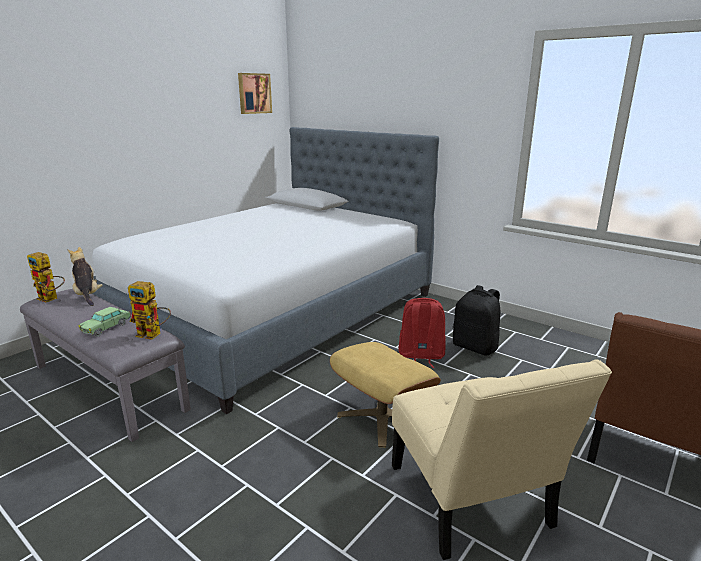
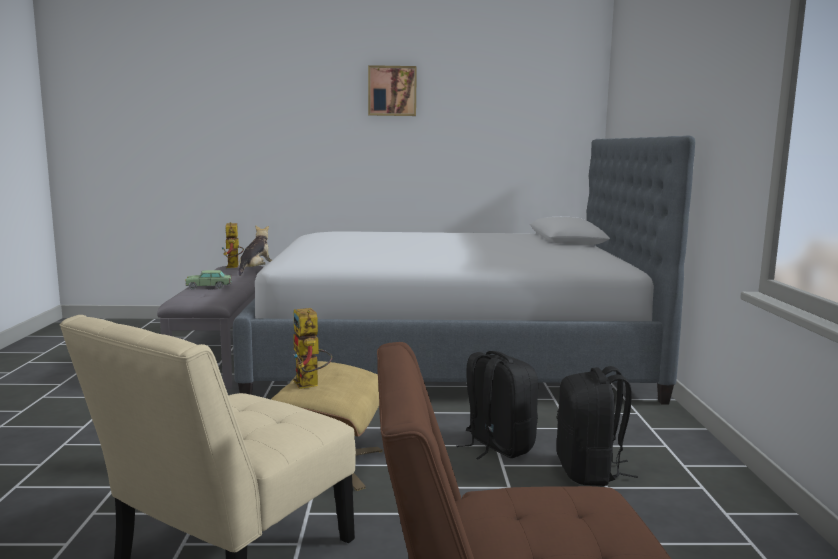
camera: 50 degrees right, 10 degrees down
(154, 334) = (216, 298): toy robot -> toy robot (310, 385)
(254, 93) = (544, 94): picture -> picture (392, 91)
(420, 356) = (497, 446): red backpack -> black backpack

